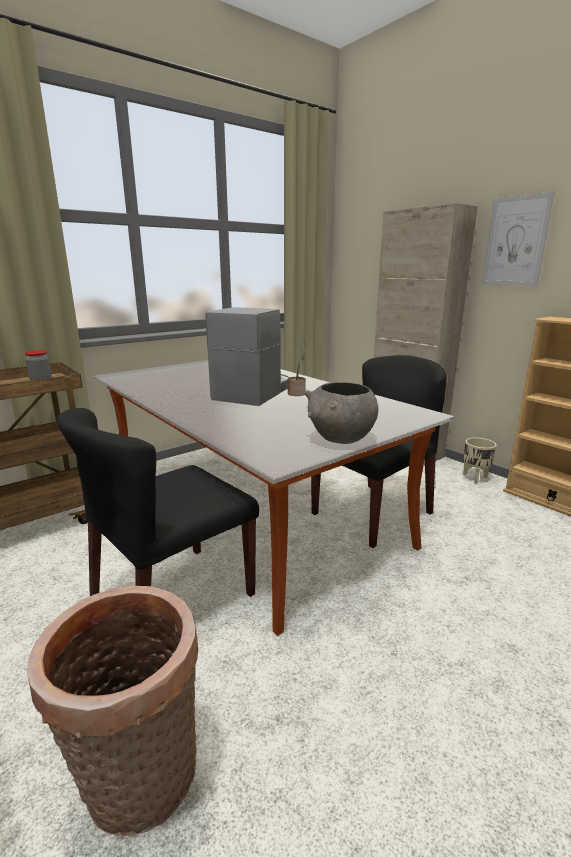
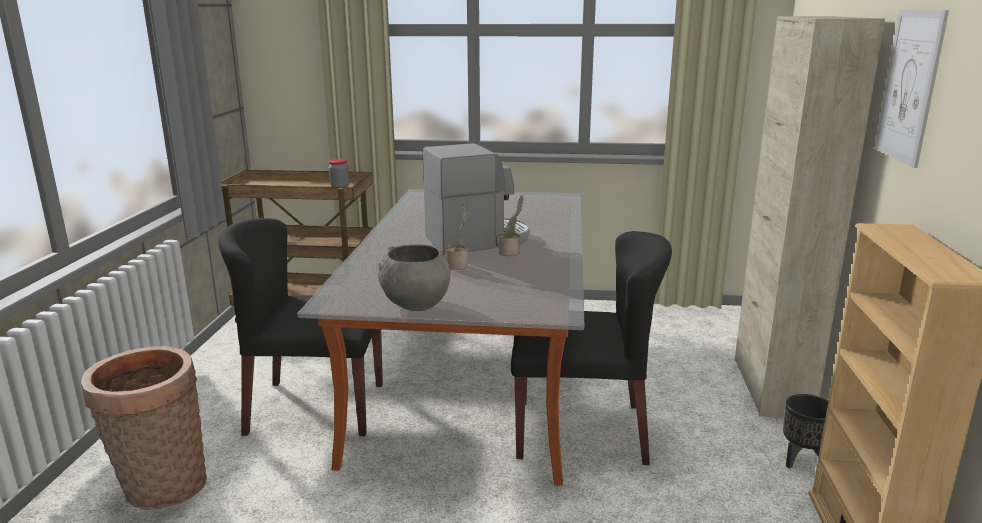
camera: 45 degrees right, 0 degrees up
(289, 409) = (458, 266): none -> potted plant
(475, 478) = (801, 461): beige planter -> black planter

